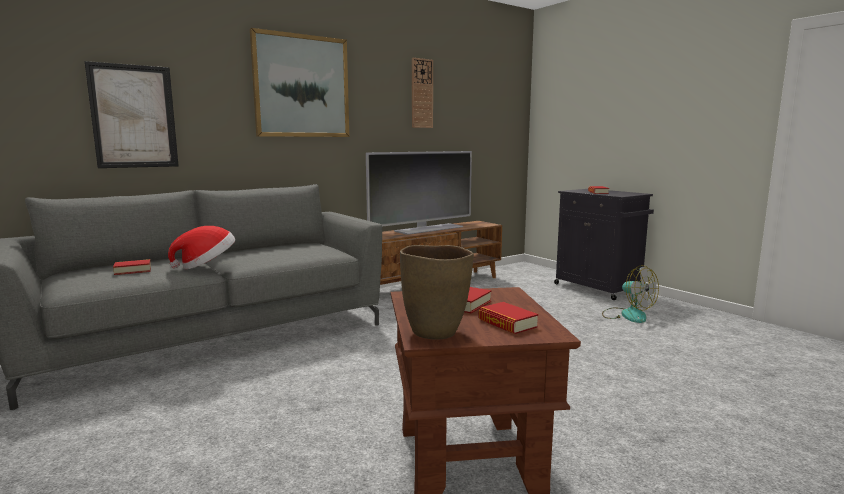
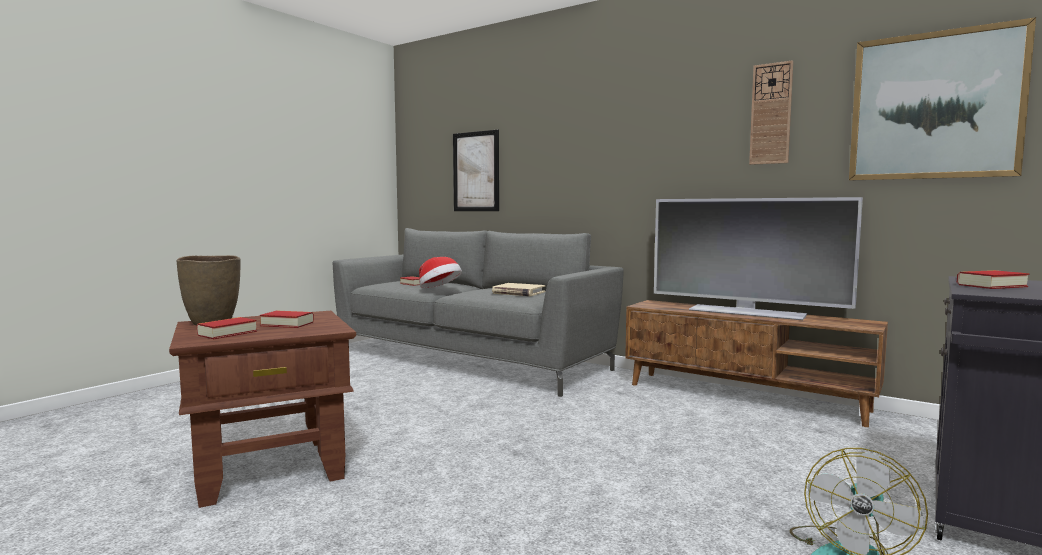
camera: 70 degrees right, 5 degrees down
(291, 249) = (518, 292): none -> beige book
(302, 86) = (603, 129): picture -> picture (934, 106)

